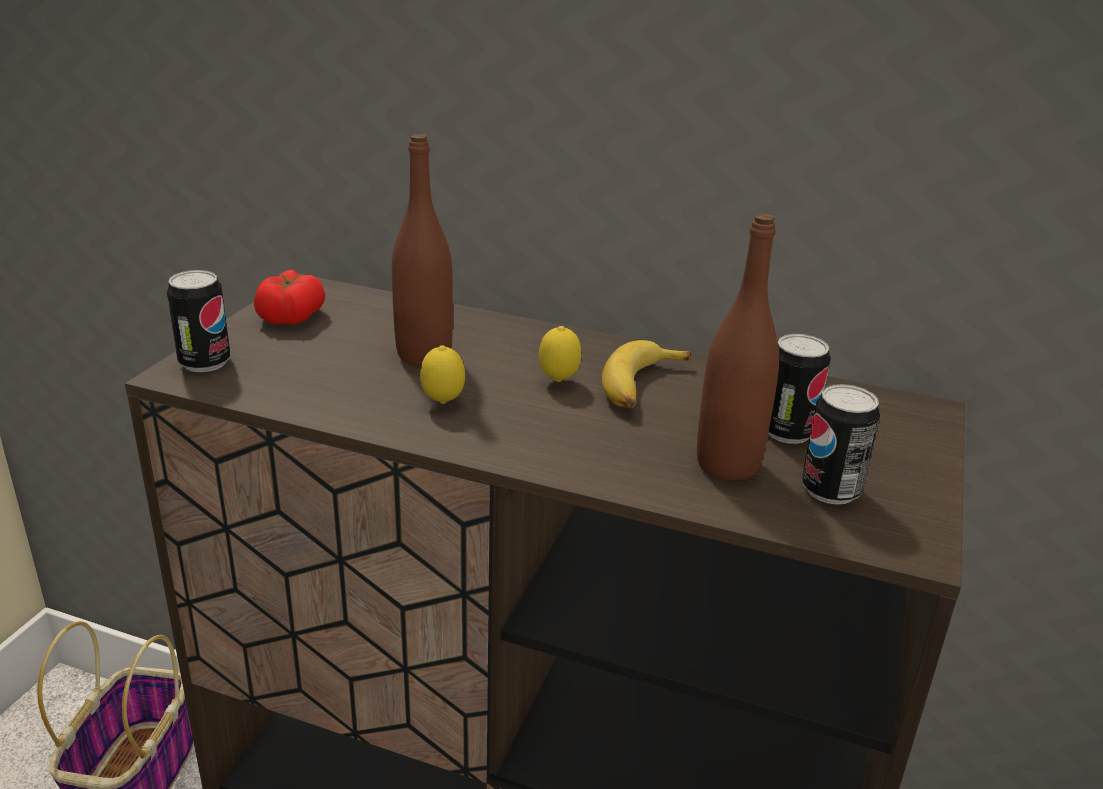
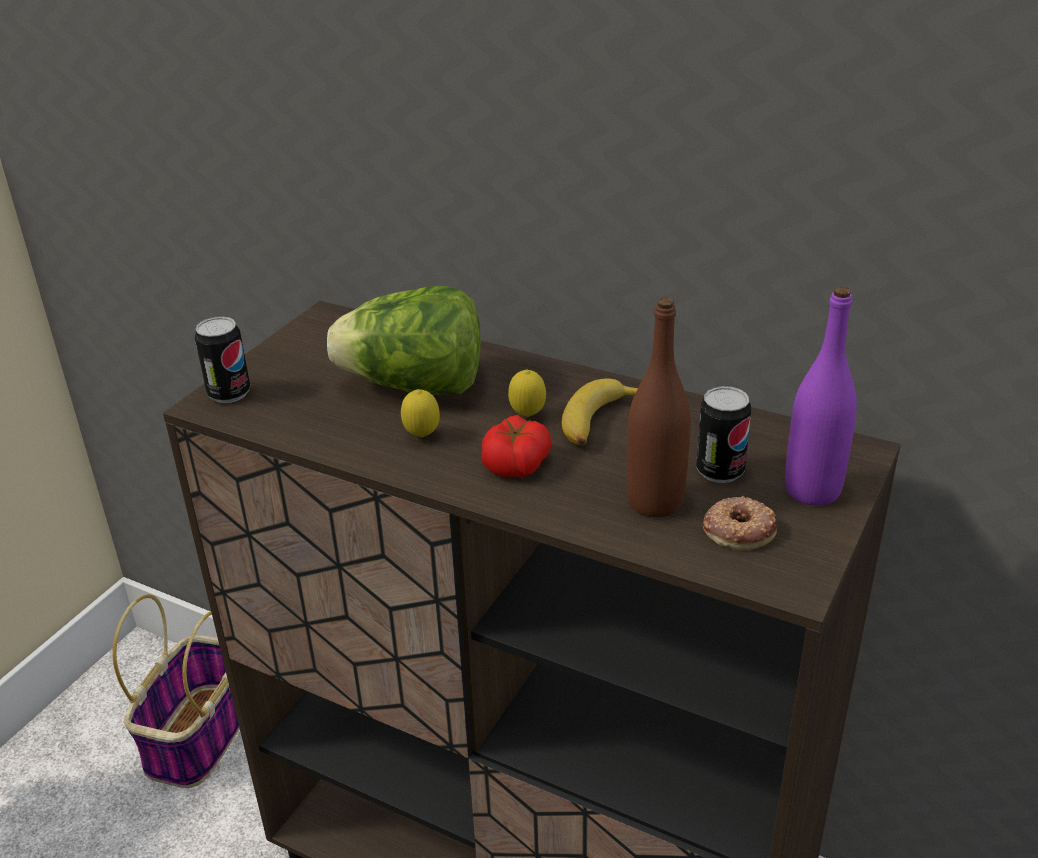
camera: 10 degrees right, 5 degrees up
(290, 316) = (306, 346): tomato -> tomato (516, 464)
(424, 354) = (415, 387): brown bottle -> lettuce
(830, 490) = (739, 529): can -> donut
(894, 449) = (812, 490): none -> purple bottle

